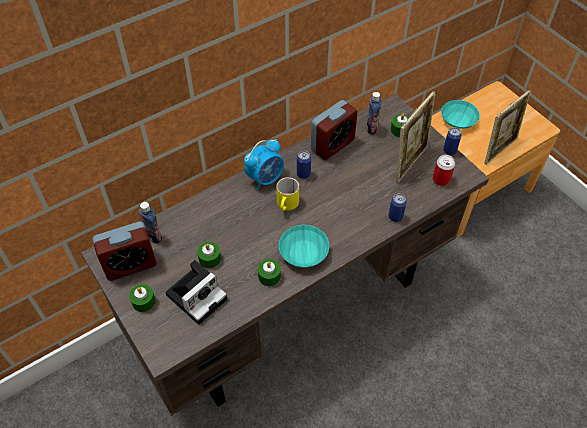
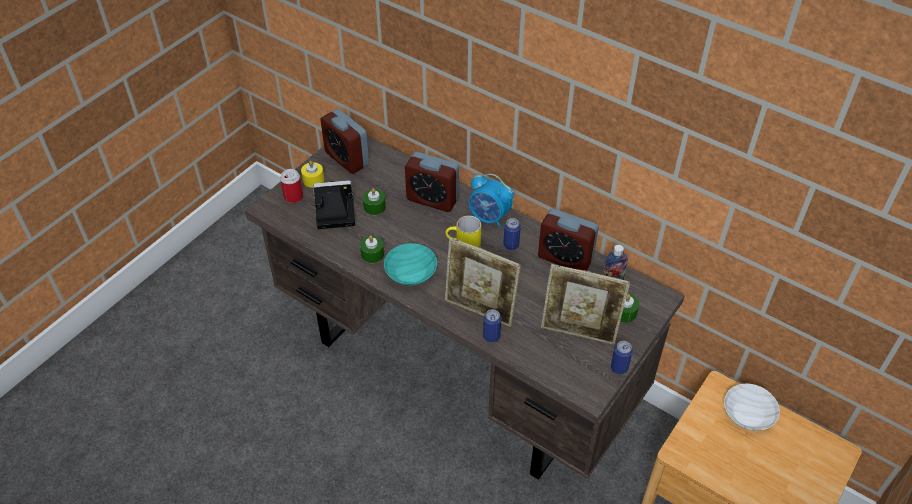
camera: 70 degrees right, 5 degrees down
(143, 301) = (313, 180): green candle -> yellow candle
(154, 236) = (383, 163): bottle -> none
(197, 295) = (333, 211): camera -> camera turned 150 degrees clockwise
(223, 212) = (432, 199): none -> alarm clock
(441, 179) = (568, 368): can -> can (293, 197)
(458, 121) = (747, 413): turquoise bowl -> white bowl
(499, 149) = (724, 472): picture frame -> picture frame (480, 310)

